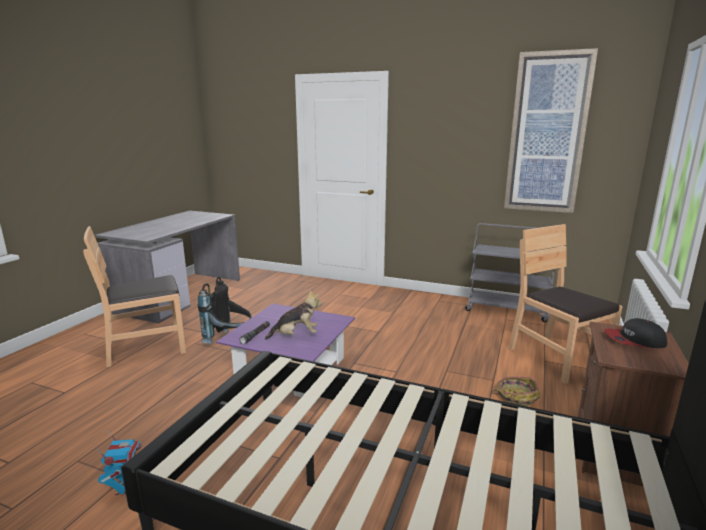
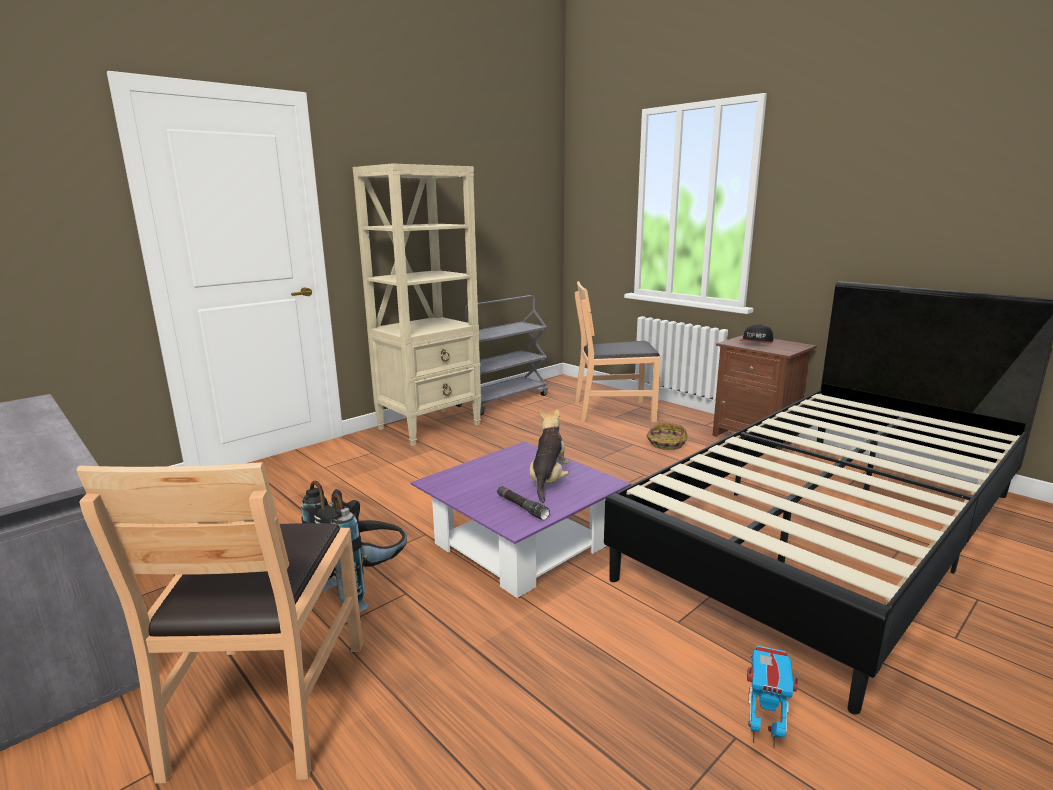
camera: 65 degrees left, 0 degrees up
(425, 302) = (430, 426): none -> beige bookcase
(547, 134) = (497, 192): picture -> none

